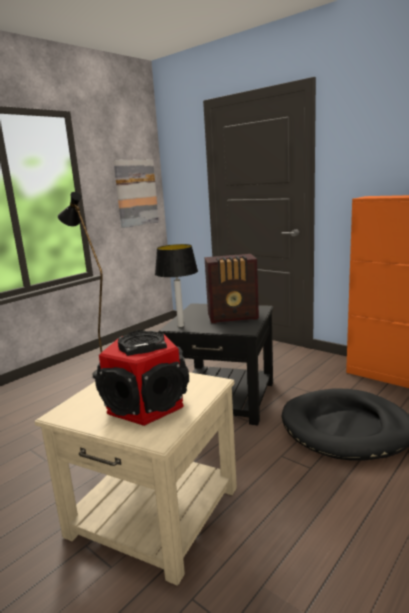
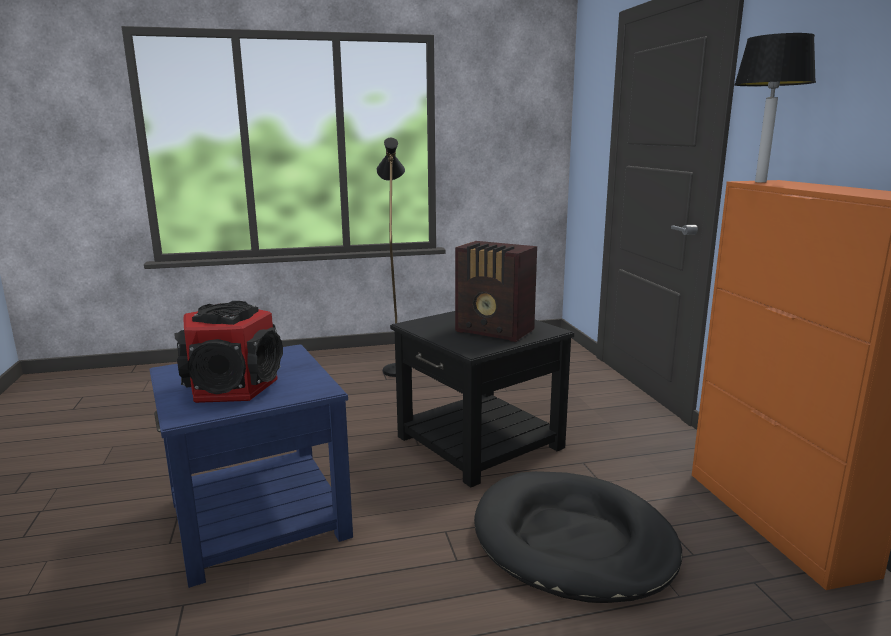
camera: 35 degrees right, 0 degrees up
(136, 193) = (521, 145): picture -> none
(154, 512) = (257, 518): beige side table -> blue side table
(180, 326) = (419, 325): table lamp -> table lamp (759, 182)

